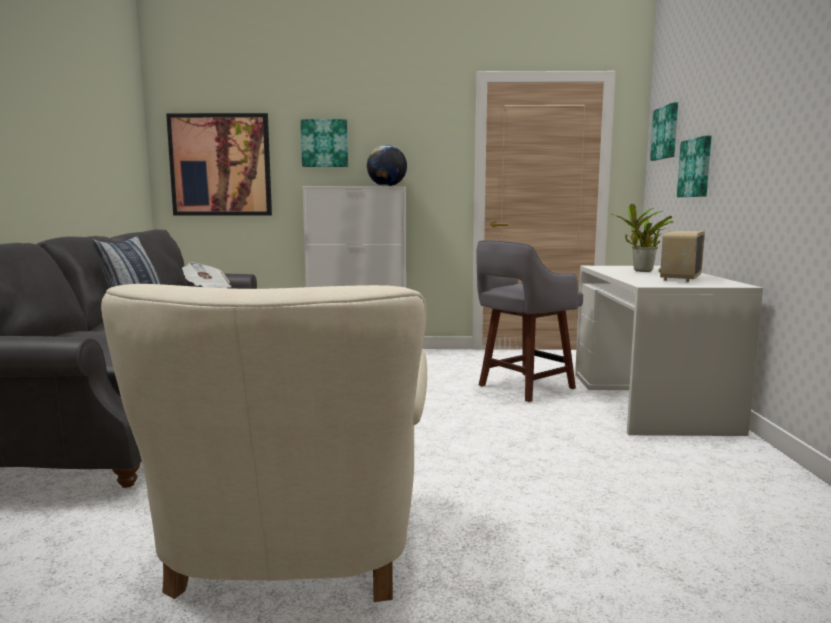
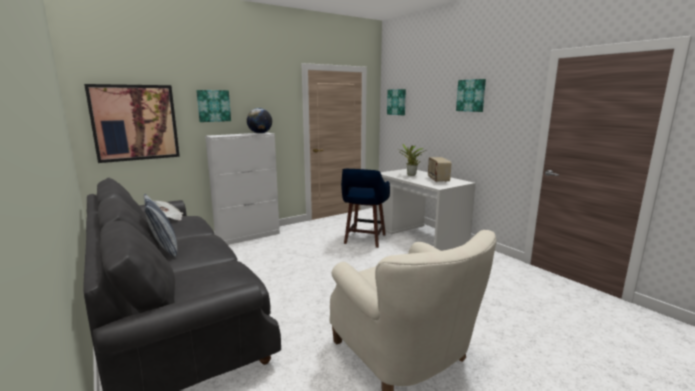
camera: 35 degrees left, 5 degrees up
(523, 388) = (364, 240): grey stool -> blue stool
(696, 168) = (422, 123): picture -> picture (471, 95)

